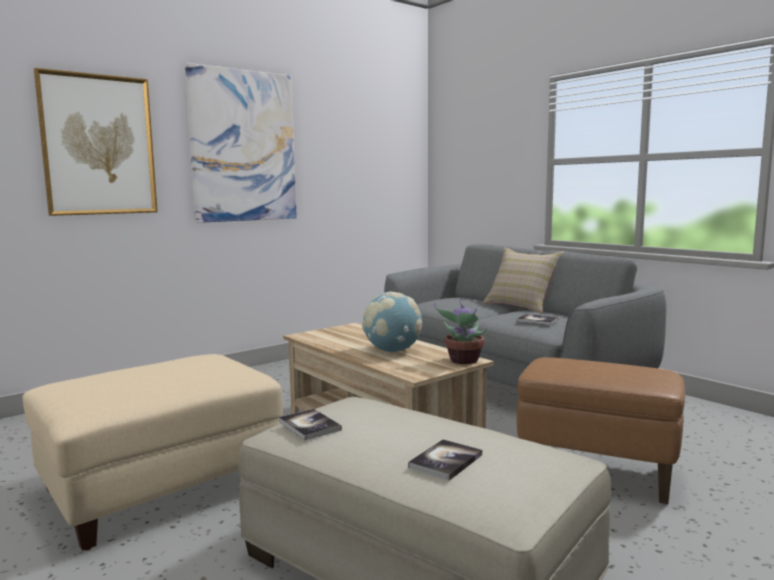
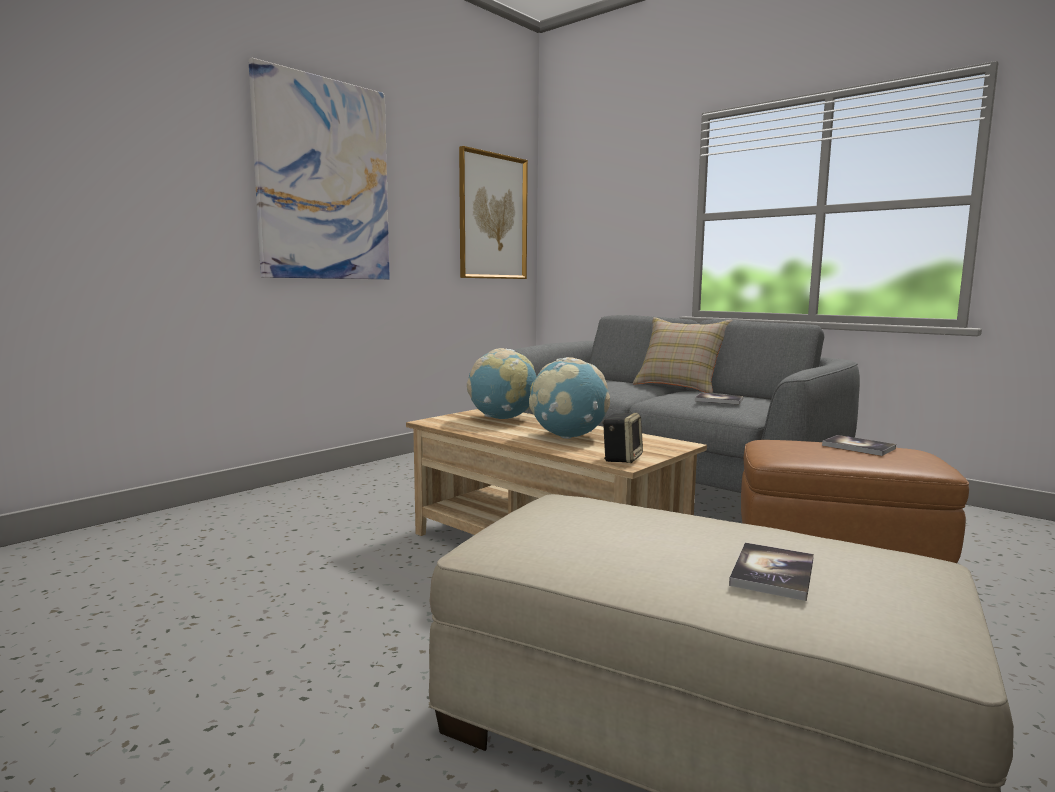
camera: 10 degrees left, 0 degrees up
(98, 145) = (127, 159): picture -> picture (493, 217)
(160, 488) = (263, 640): beige ottoman -> none
(309, 426) = (533, 534): book -> book (858, 447)
(356, 334) = (502, 418): none -> globe
(416, 371) = (621, 458): none -> speaker
(463, 361) = (669, 445): potted plant -> none

